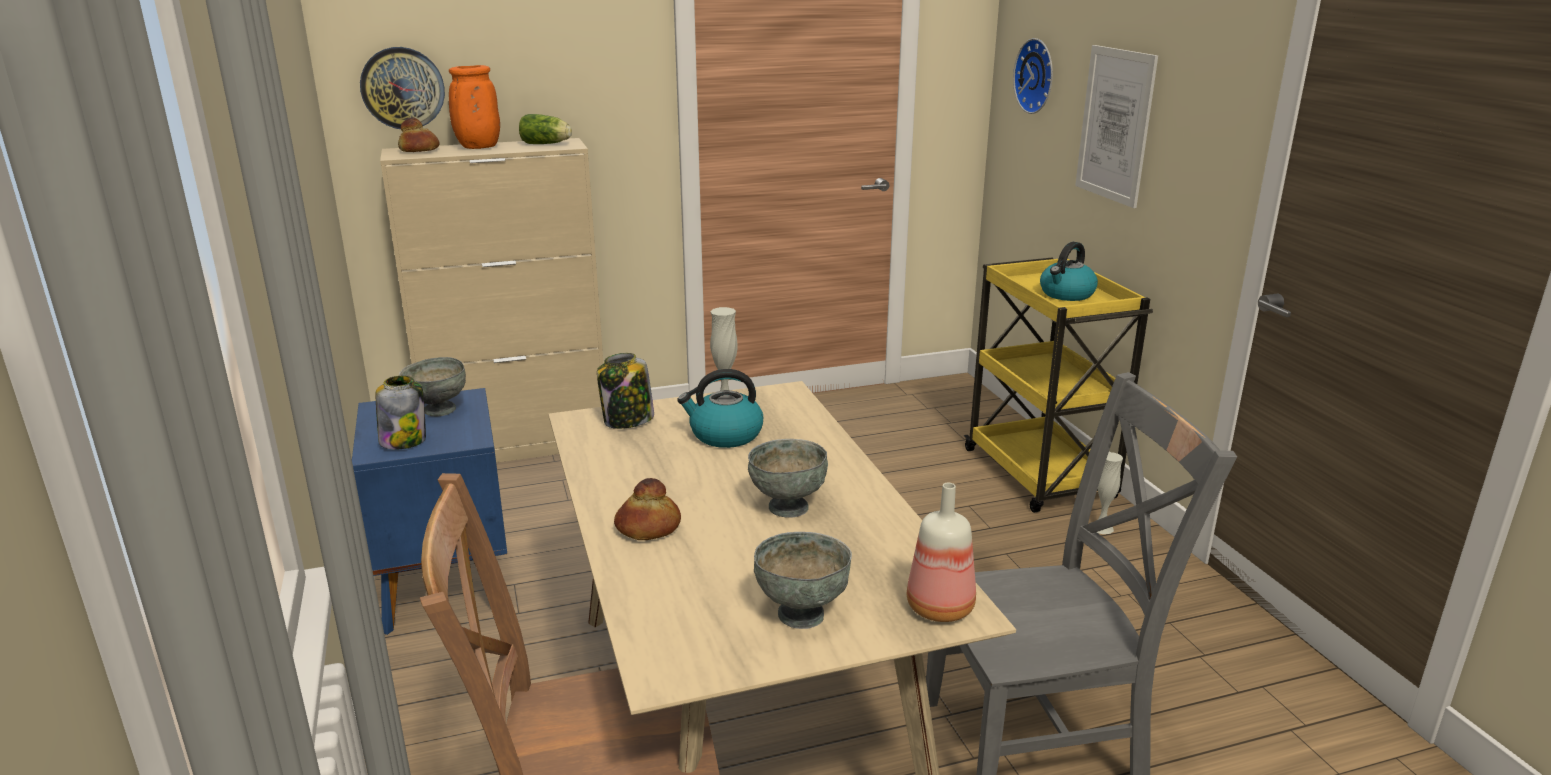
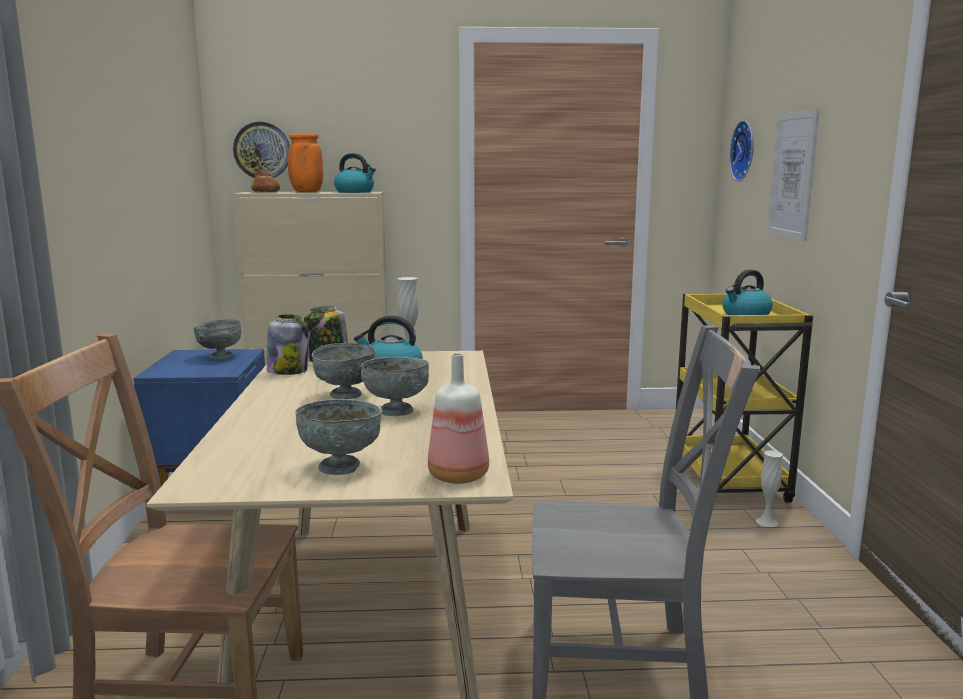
camera: 15 degrees right, 10 degrees down
(404, 440) = (180, 369): jar -> jar (288, 371)
(547, 144) = (355, 192): lettuce -> kettle
(648, 528) = (277, 411): bread -> none
(706, 487) = (346, 395): none -> grey bowl

